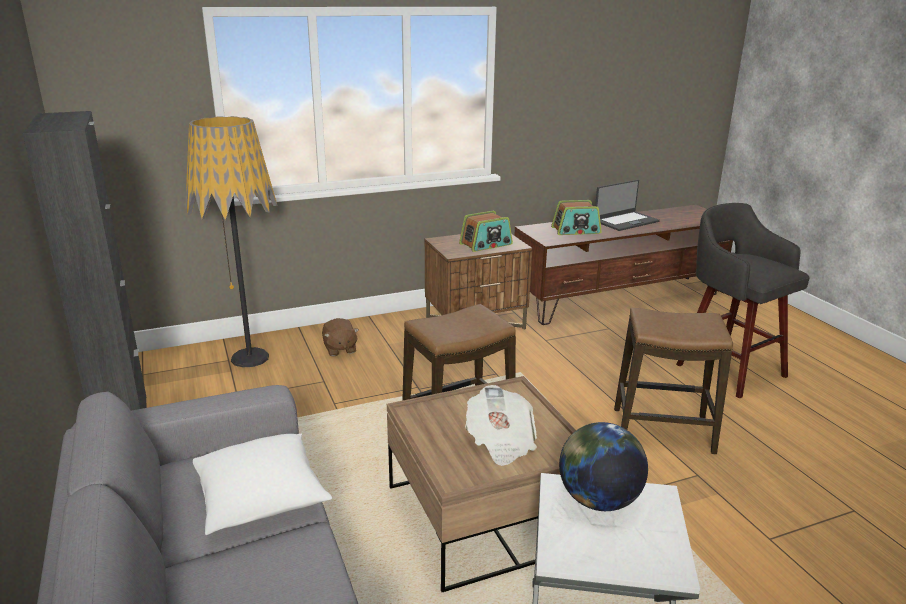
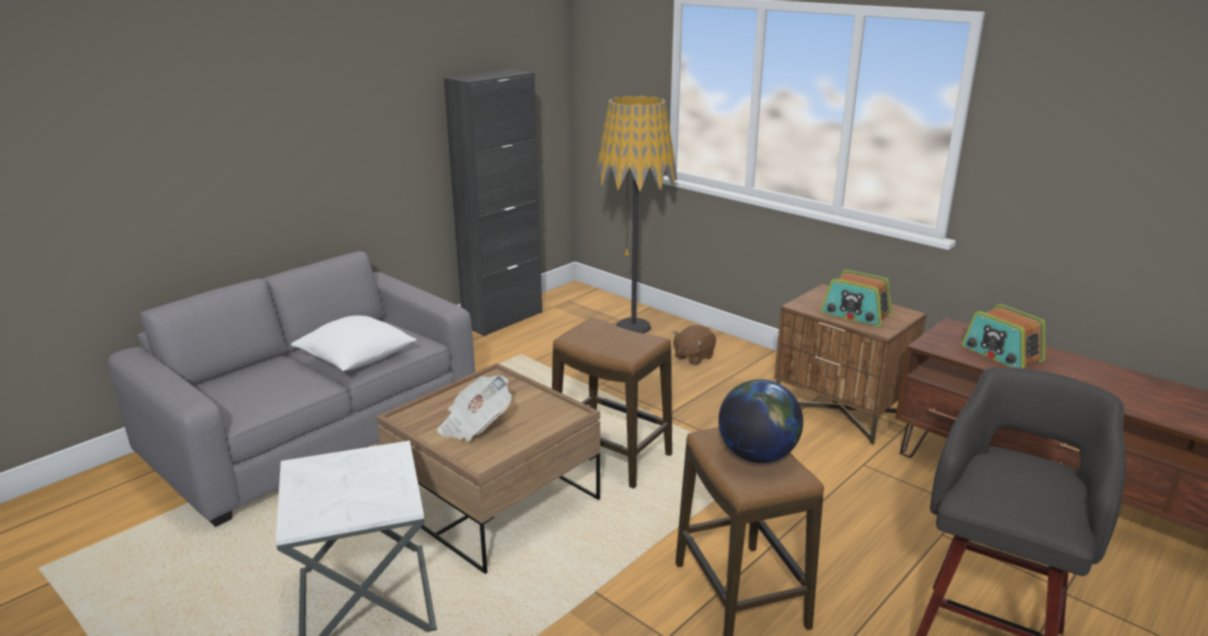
camera: 65 degrees right, 0 degrees up
(598, 500) = (380, 473): globe -> globe (757, 455)
(625, 221) = (1113, 381): laptop -> none

